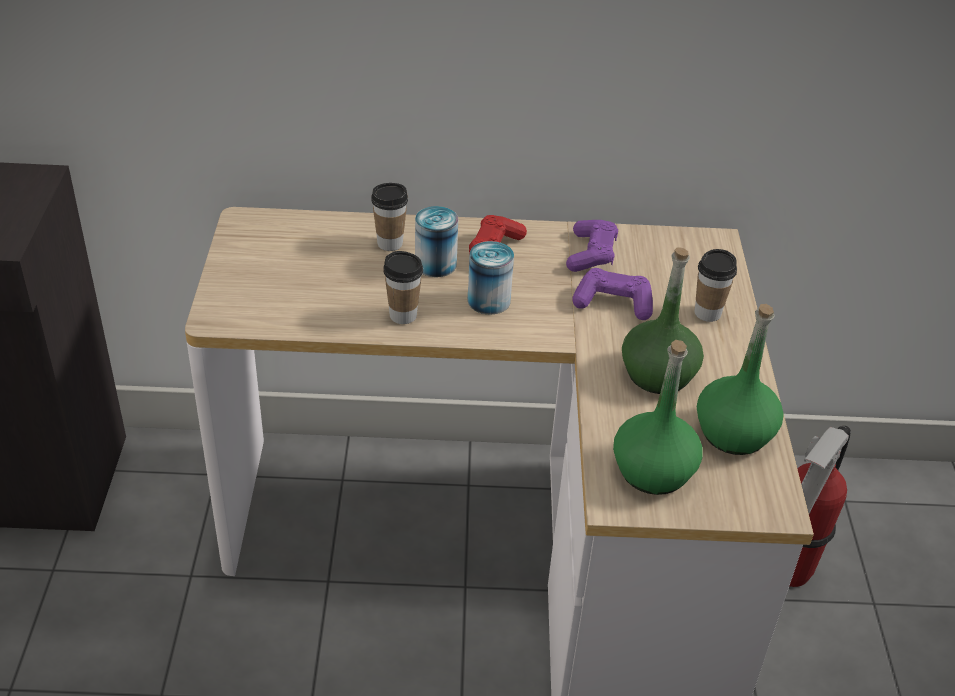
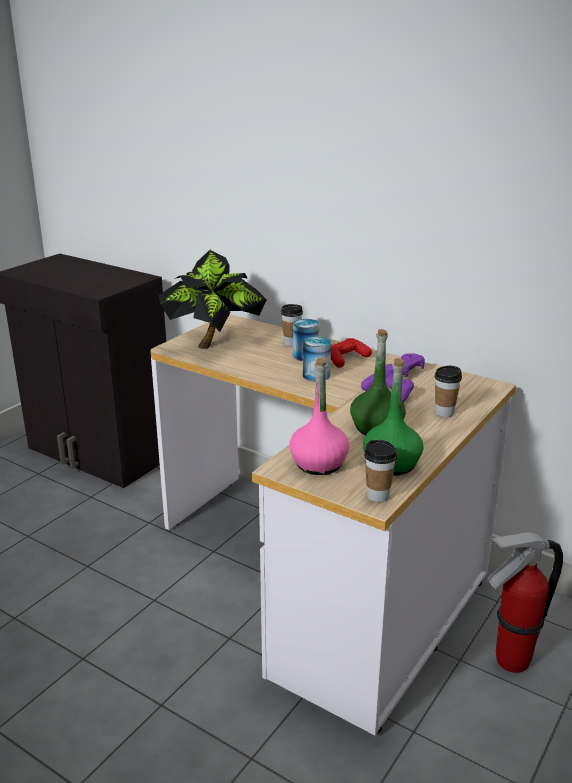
camera: 35 degrees right, 15 degrees down
(275, 282) = (214, 343): none -> potted plant
(403, 315) = (262, 369): cup -> cup (378, 496)
(653, 471) = (319, 464): green bottle -> pink bottle

